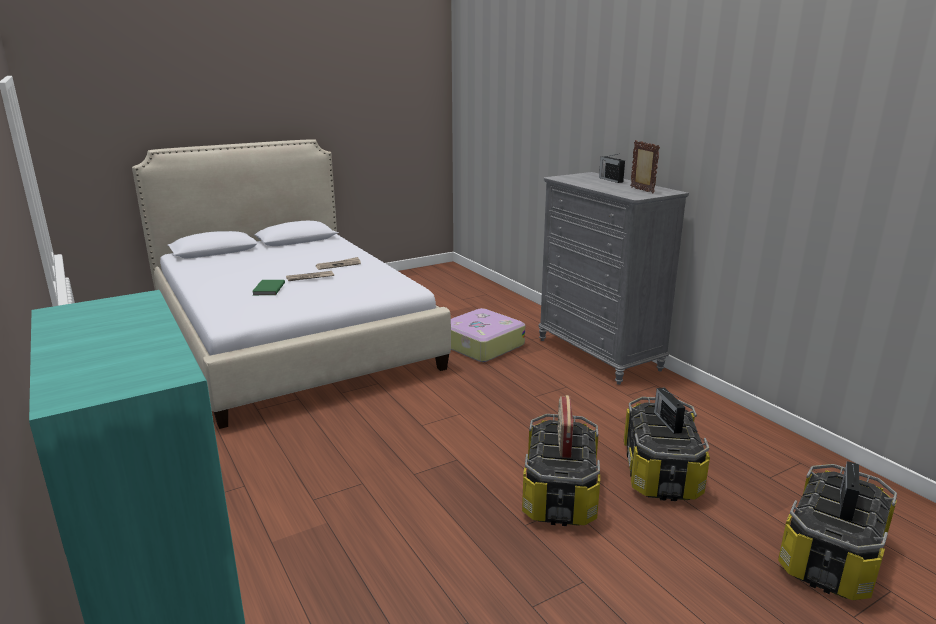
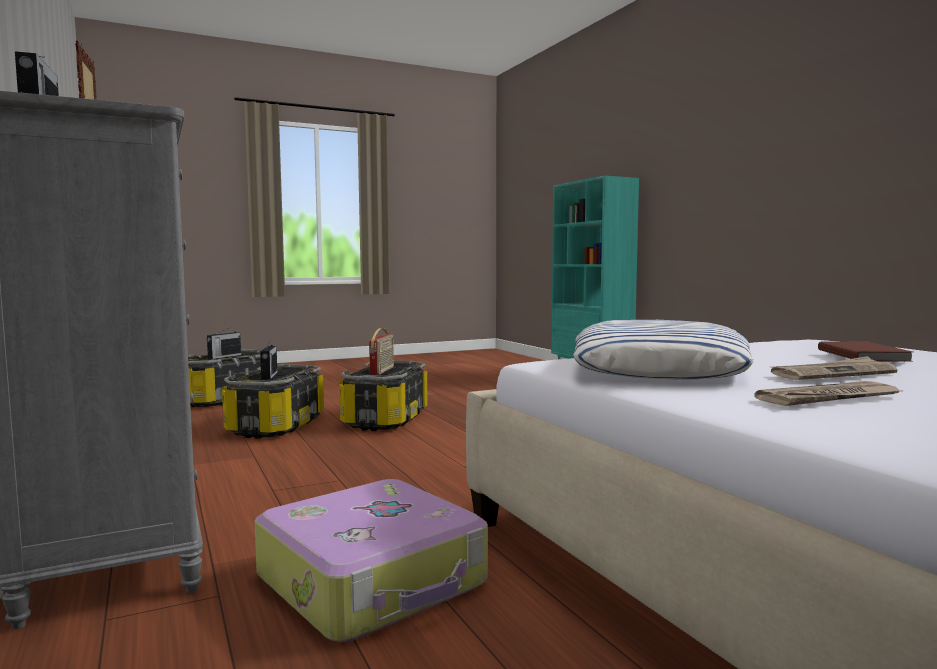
camera: 175 degrees left, 15 degrees down
(268, 289) = (864, 355): green book -> brown book
(368, 283) = (658, 367): none -> pillow

